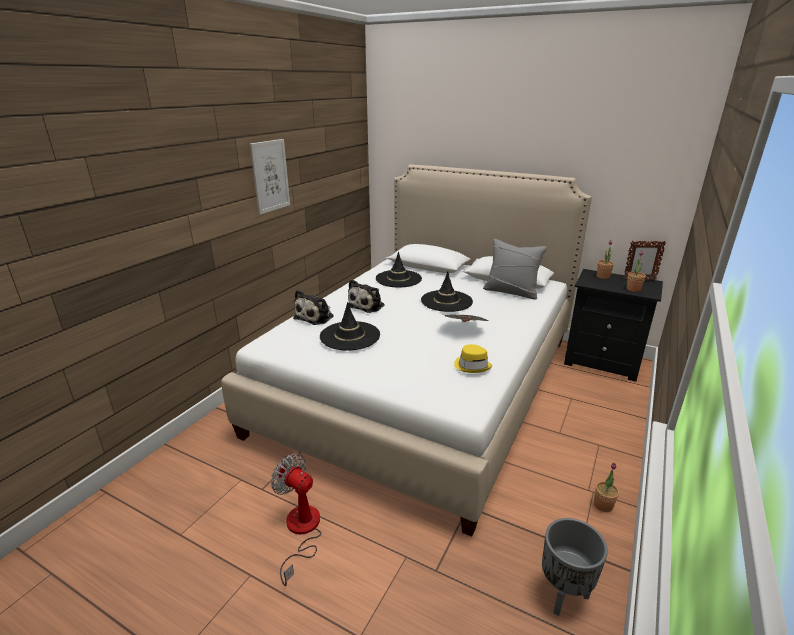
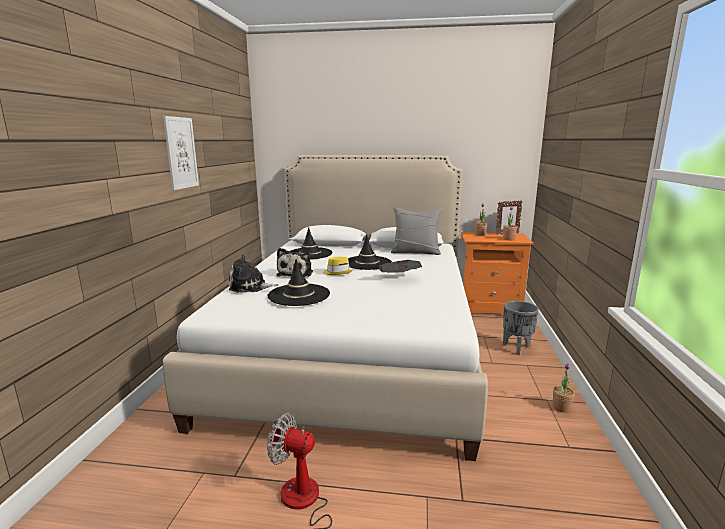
camera: 20 degrees left, 10 degrees down
(316, 317) = (250, 287): plush toy -> plush toy turned 75 degrees clockwise
(472, 365) = (429, 300): yellow hat -> yellow hat (337, 272)
(563, 595) = (581, 486): grey planter -> grey planter (516, 348)
(602, 362) = (489, 308): black nightstand -> orange nightstand

